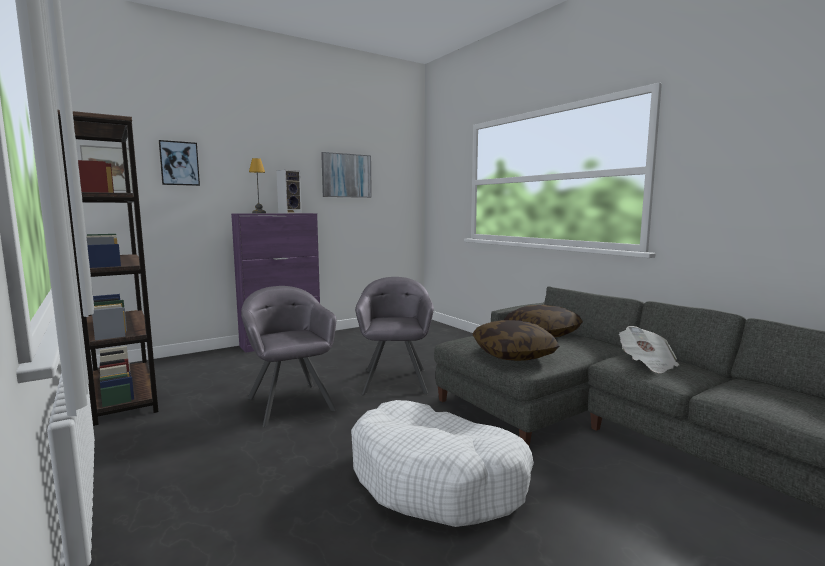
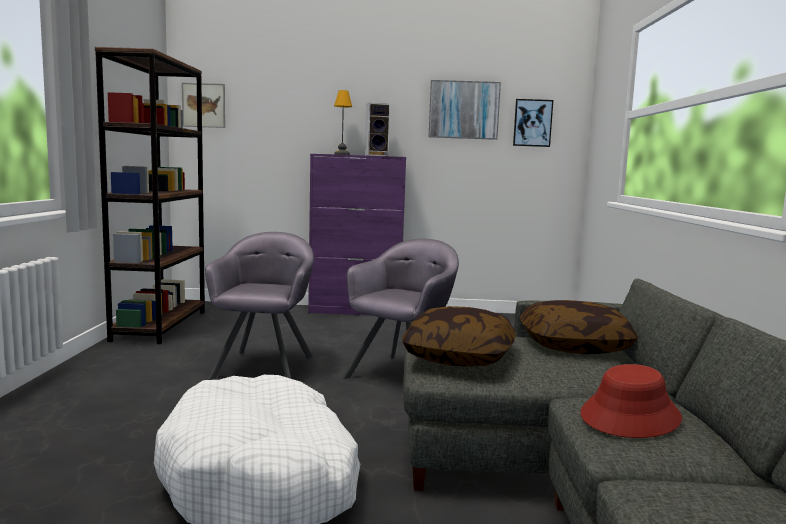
camera: 35 degrees right, 0 degrees up
(179, 163) = (267, 98): picture -> picture (532, 123)
(647, 363) = (630, 417): newspaper -> red hat

